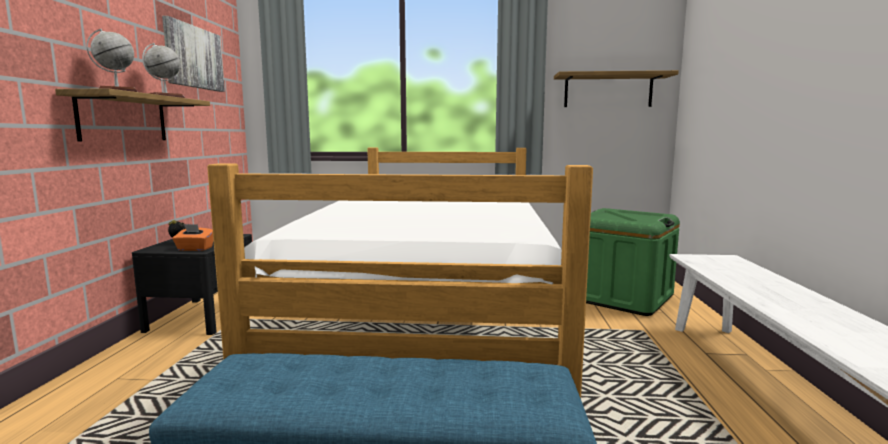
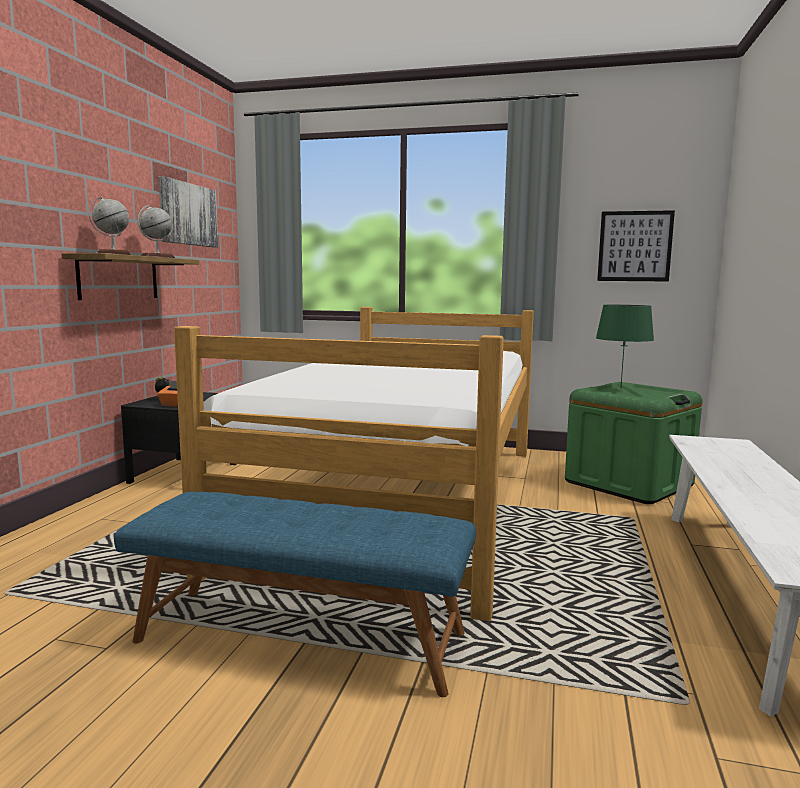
camera: 10 degrees right, 0 degrees up
(608, 91) = (635, 246): shelf -> picture
(611, 214) = (621, 388): none -> green table lamp

